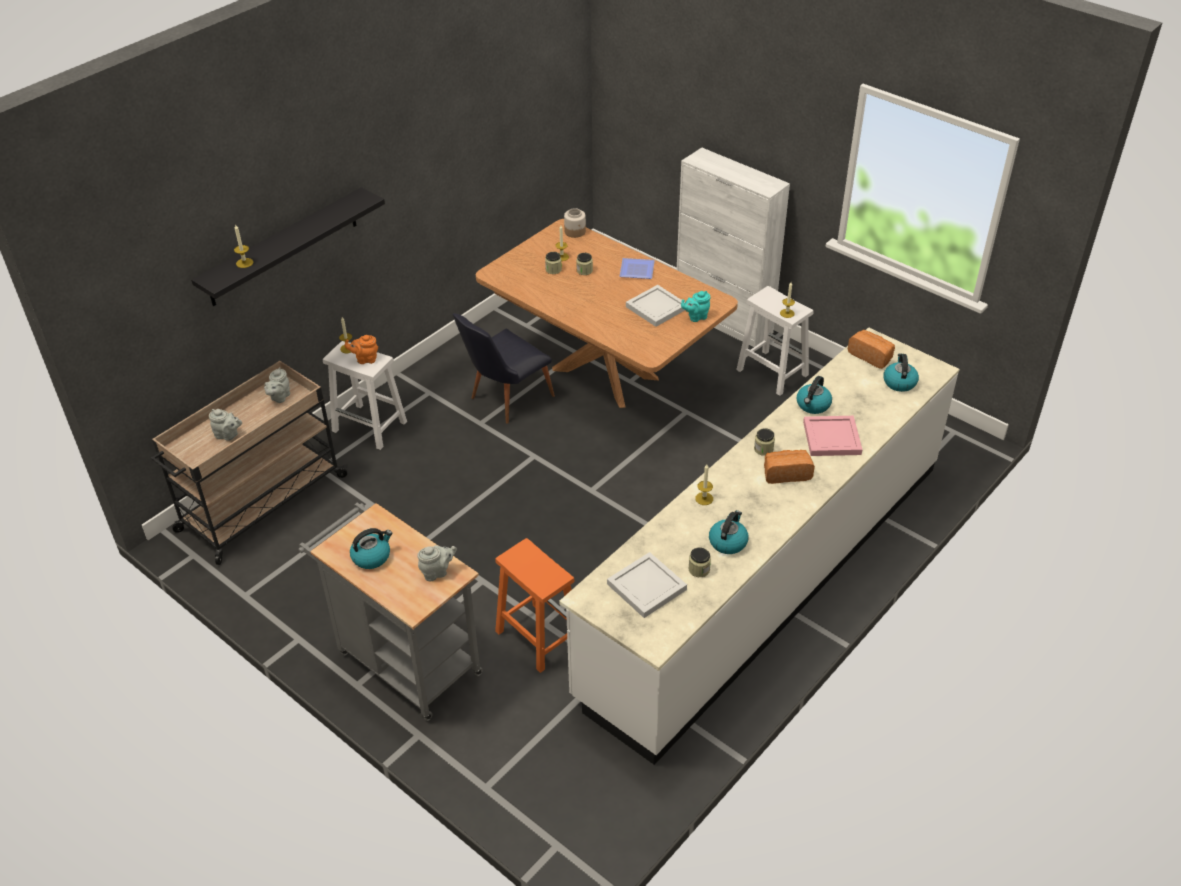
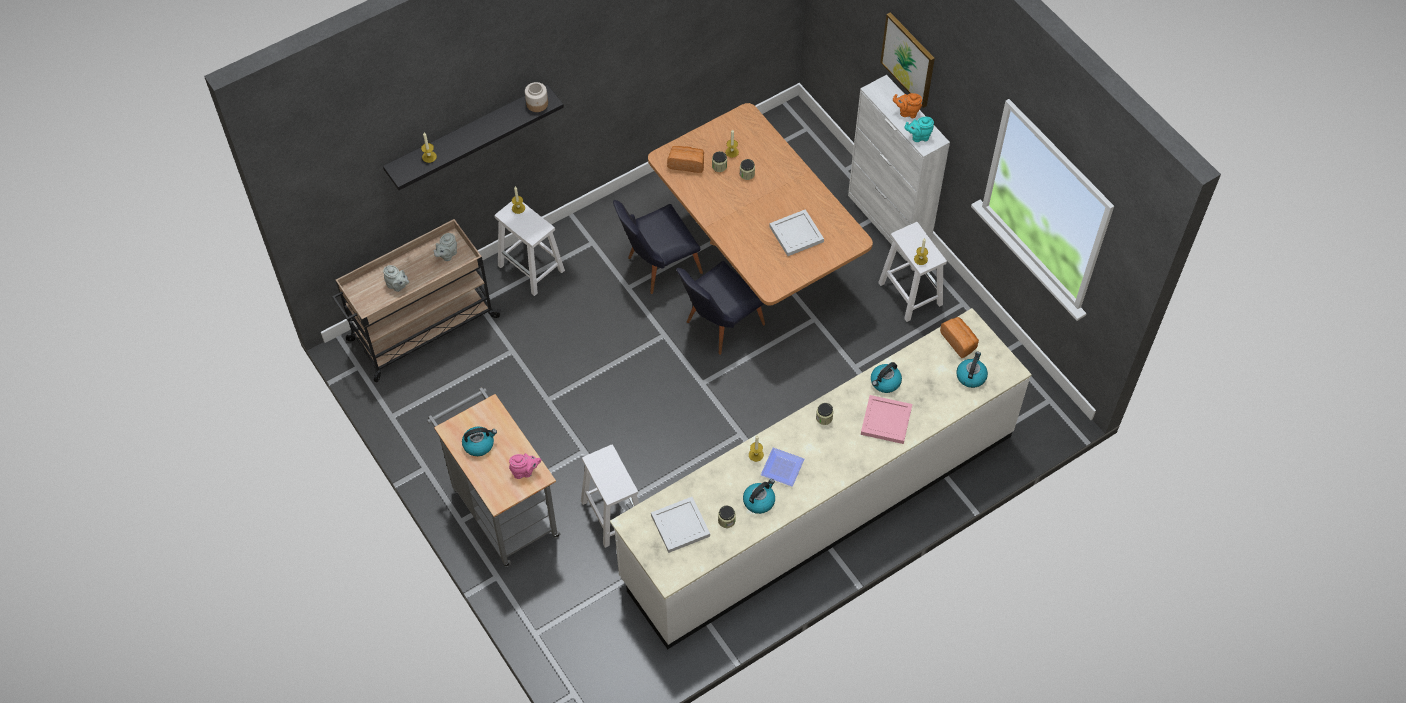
camera: 15 degrees right, 15 degrees up
(365, 359) = (530, 224): orange teapot -> orange teapot (907, 112)
(437, 572) = (525, 471): grey teapot -> pink teapot
(537, 636) = (612, 514): orange stool -> white stool
(575, 232) = (754, 123): jar -> jar (537, 104)
(588, 437) = (718, 326): none -> black chair
(635, 271) = (793, 185): plate -> plate (780, 468)
(696, 317) = (827, 253): turquoise teapot -> turquoise teapot (918, 136)
(727, 112) = (908, 59): none -> picture
(786, 473) = (832, 447): bread -> bread (686, 163)

